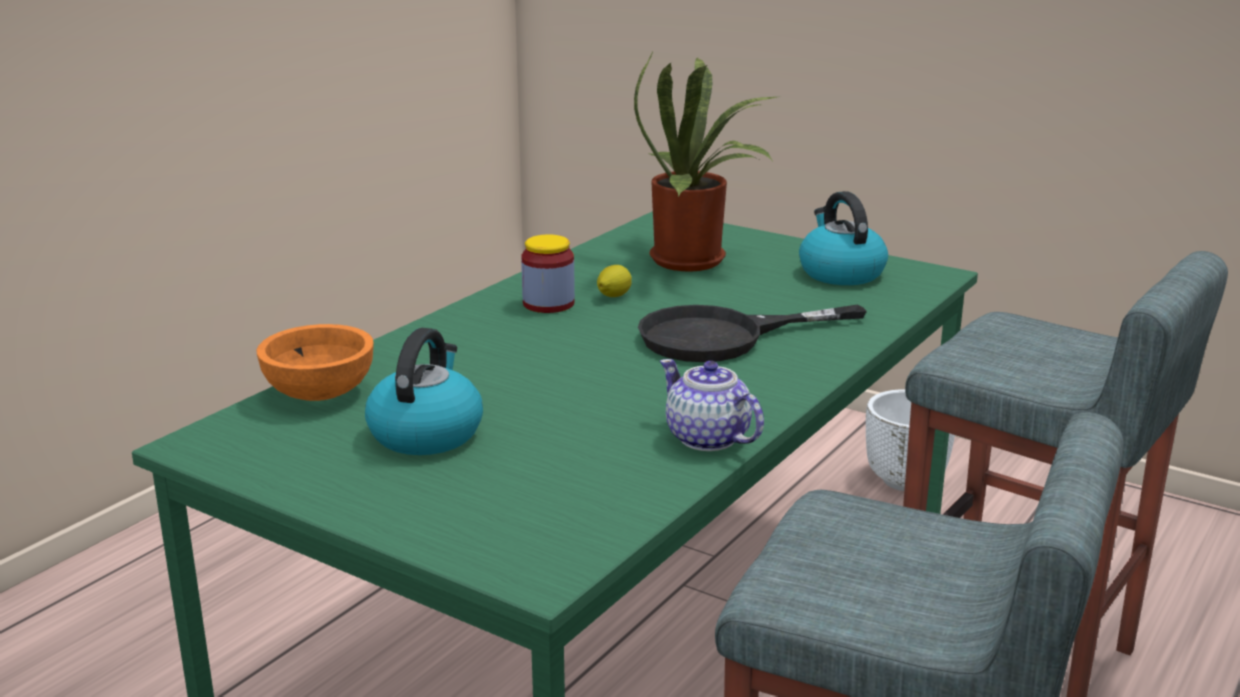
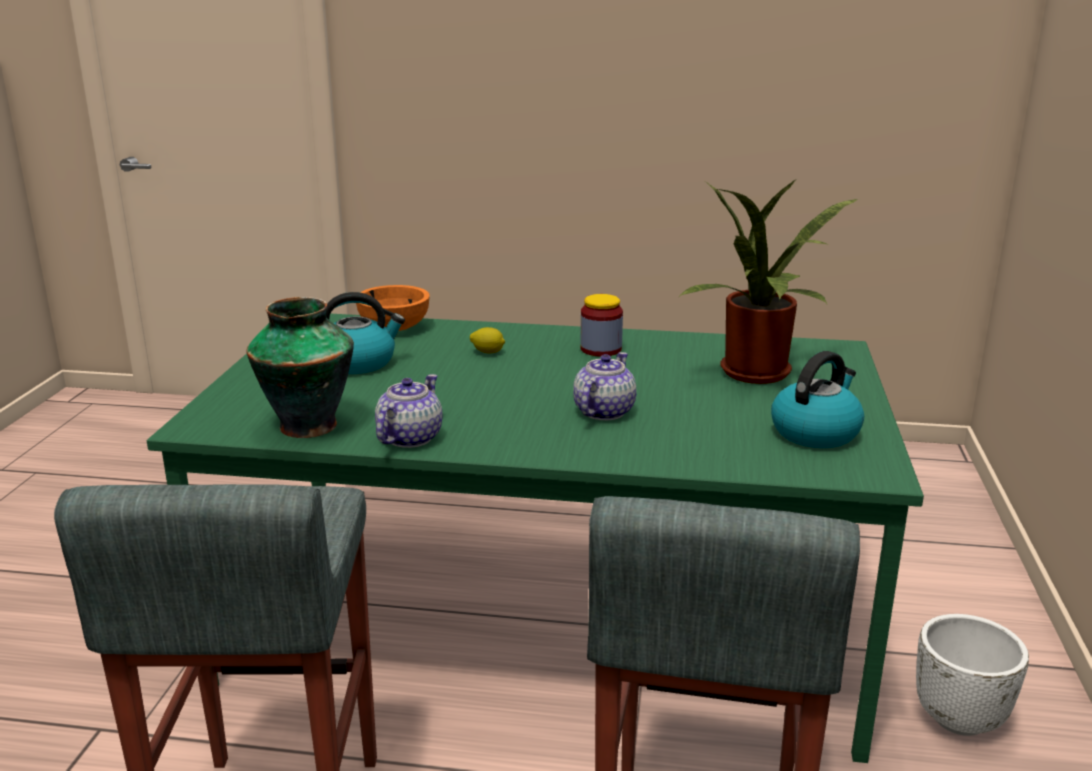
camera: 65 degrees right, 0 degrees up
(612, 493) = (306, 425): none -> vase
(613, 296) = (641, 364): lemon -> lemon (488, 352)
(722, 337) = (603, 412): black frying pan -> teapot

